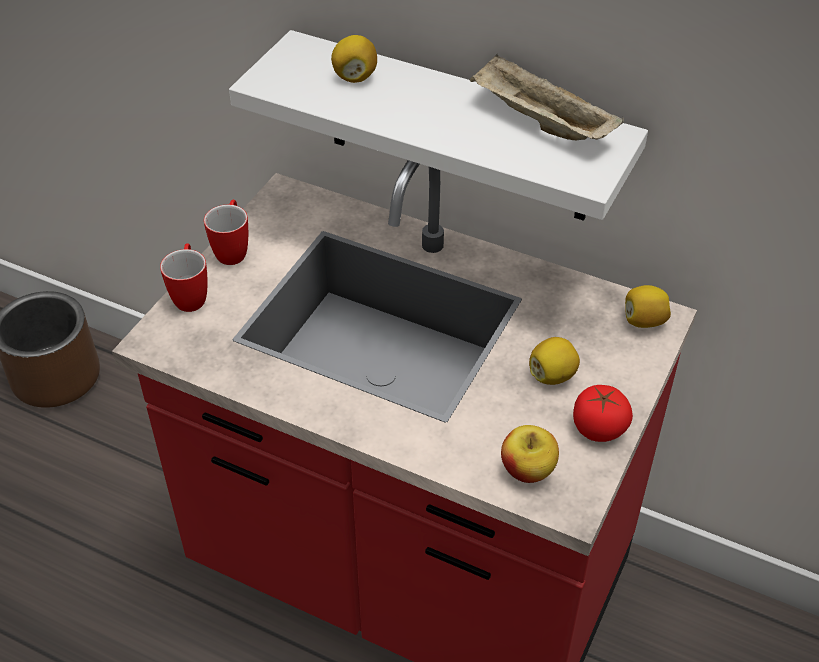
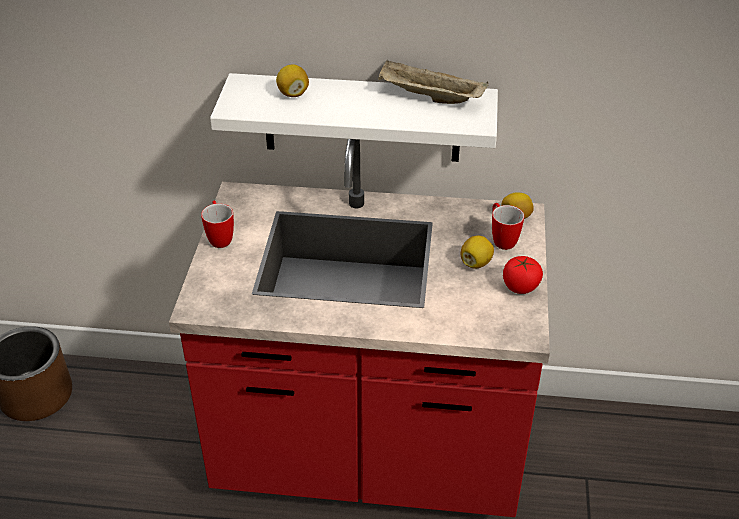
camera: 20 degrees left, 5 degrees down
(191, 295) = (206, 273): mug -> mug (501, 239)
(527, 469) = (489, 321): apple -> none

